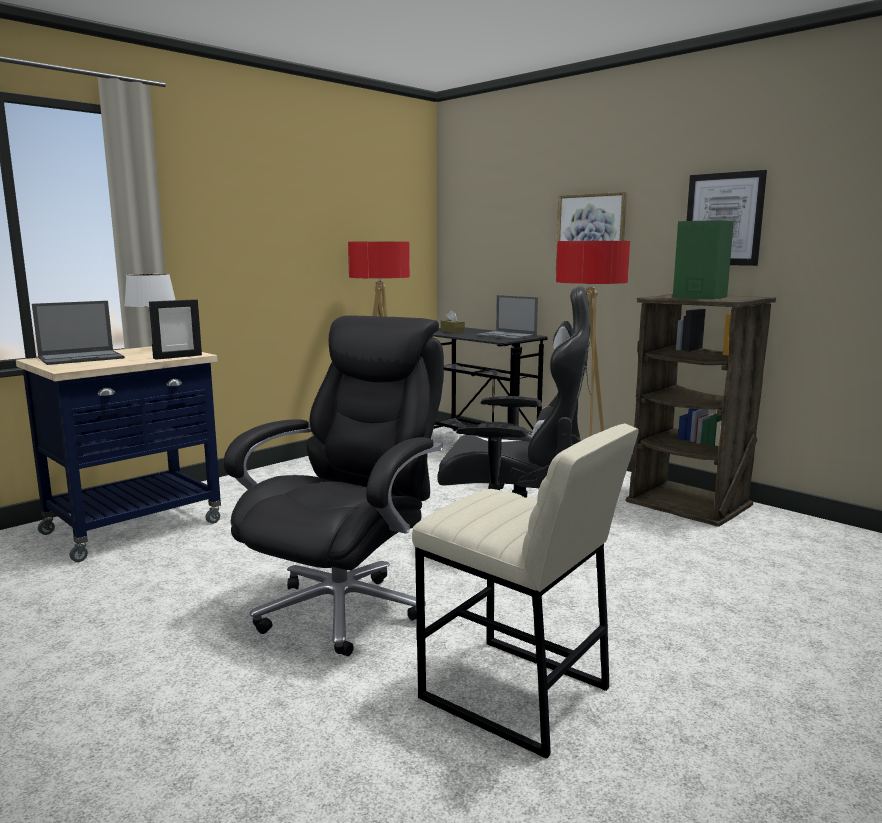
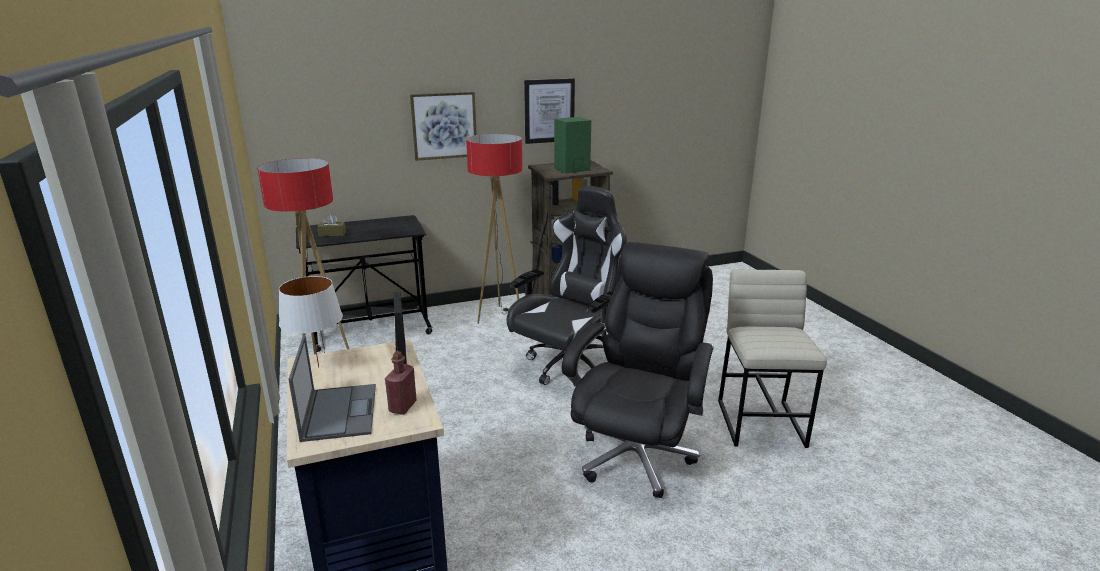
camera: 65 degrees left, 10 degrees up
(89, 364) = (403, 407): none -> red bottle
(346, 607) = (637, 456): black office chair -> black office chair turned 60 degrees clockwise
(506, 336) = (393, 225): laptop -> none
(519, 695) = (760, 421): beige chair -> beige chair turned 60 degrees counterclockwise

